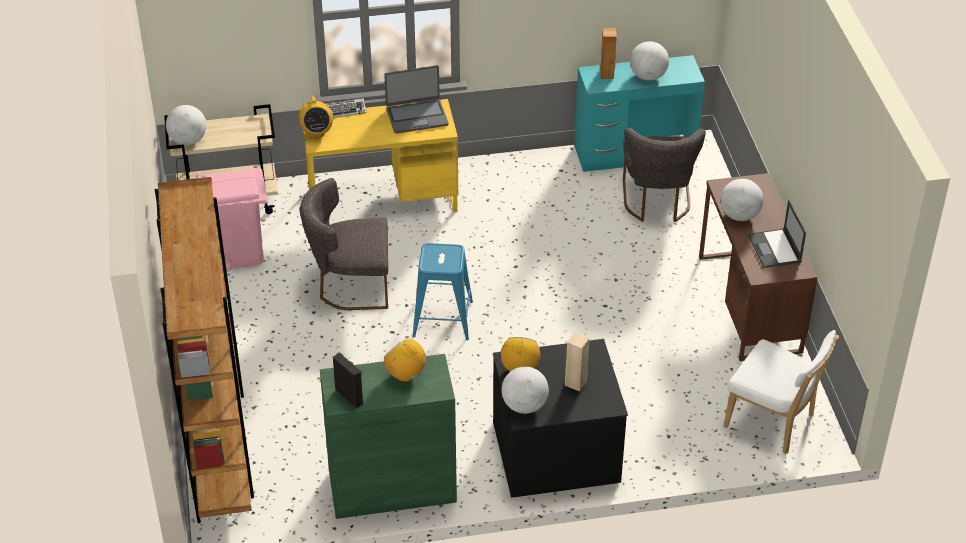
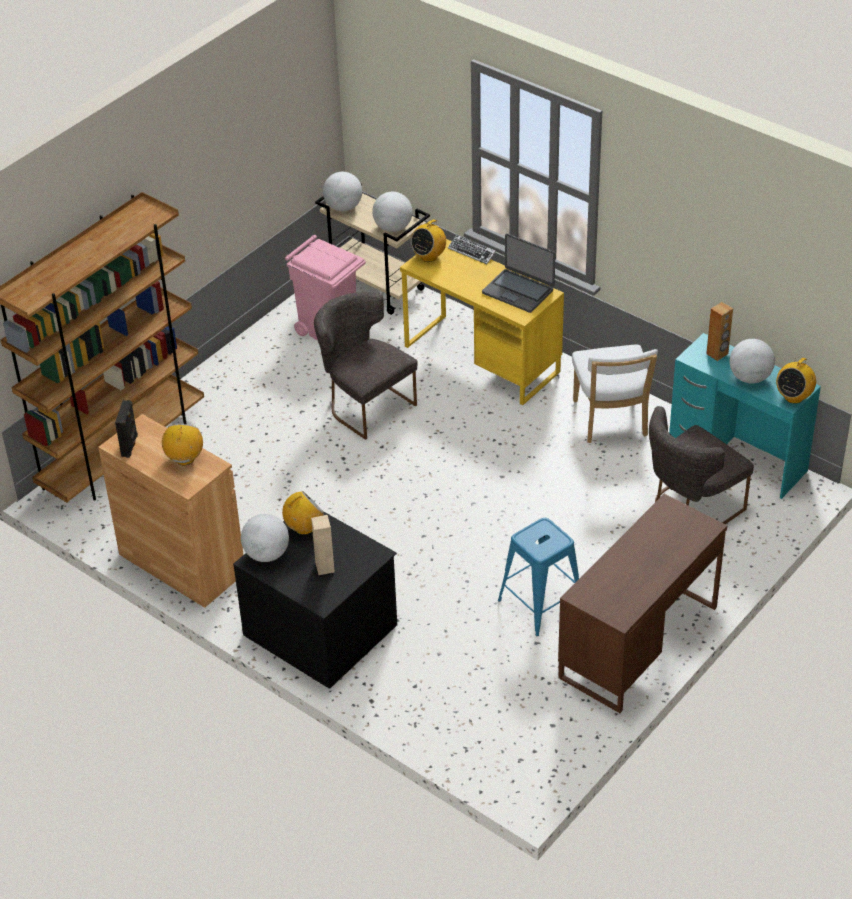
camera: 50 degrees right, 0 degrees up
(392, 487) = (182, 563): green cabinet -> brown cabinet
(443, 319) = (391, 475): blue stool -> blue stool (541, 604)
(689, 71) = (794, 397): none -> radio
(739, 215) = (643, 539): globe -> globe (393, 227)
(773, 423) = (507, 743): white chair -> white chair (611, 421)
(775, 249) = (626, 586): laptop -> none

